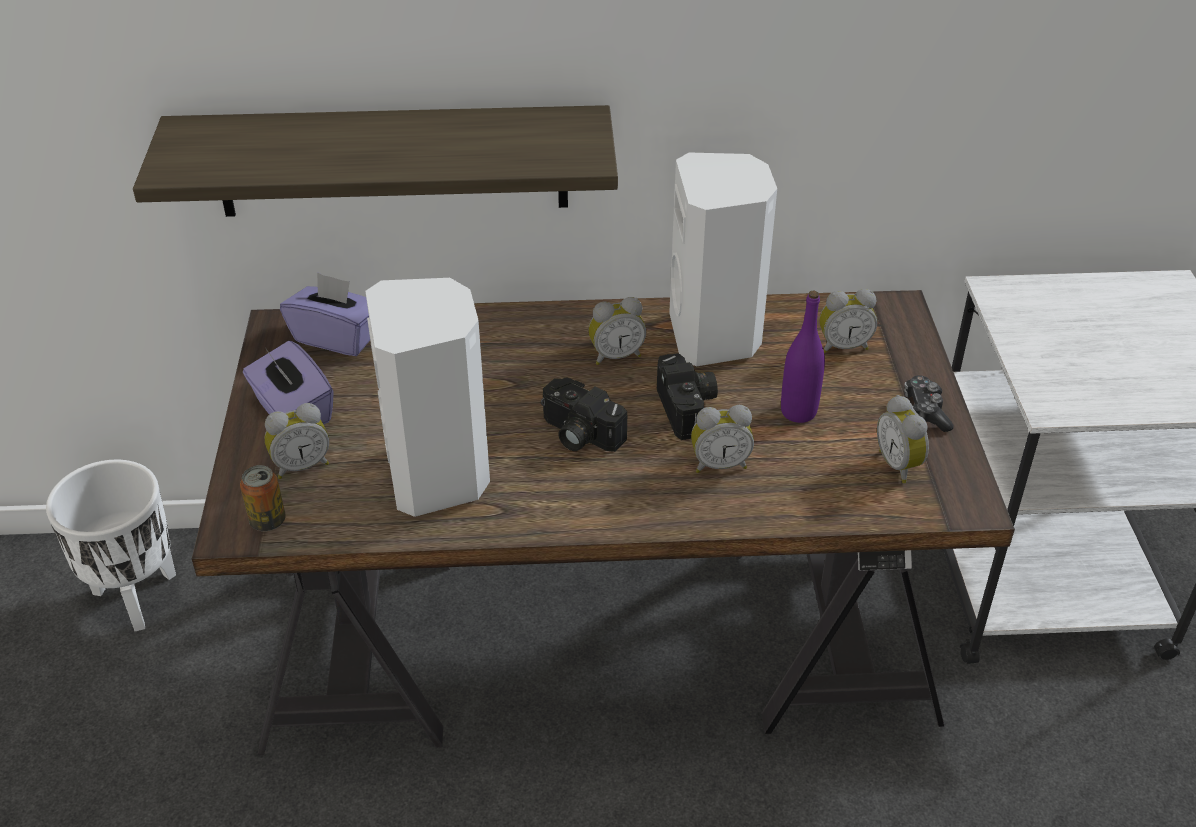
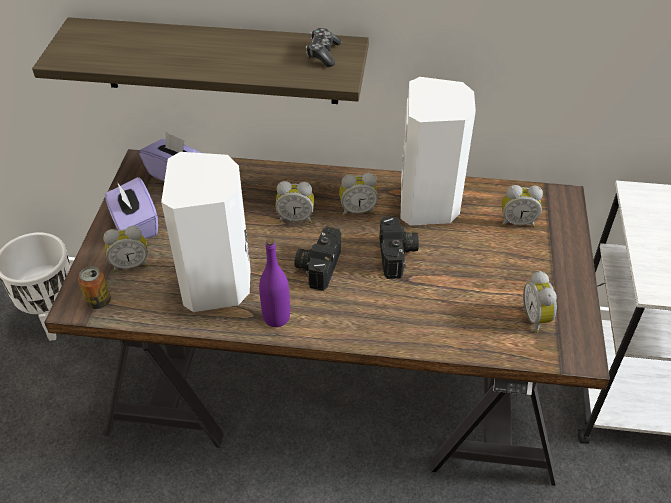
camera: 10 degrees right, 5 degrees up
(578, 434) = (317, 265): camera -> camera turned 60 degrees clockwise
(719, 464) = (409, 300): alarm clock -> alarm clock (296, 218)
(798, 412) = (474, 268): purple bottle -> purple bottle (276, 317)
(925, 411) = (565, 279): game controller -> game controller (323, 53)

